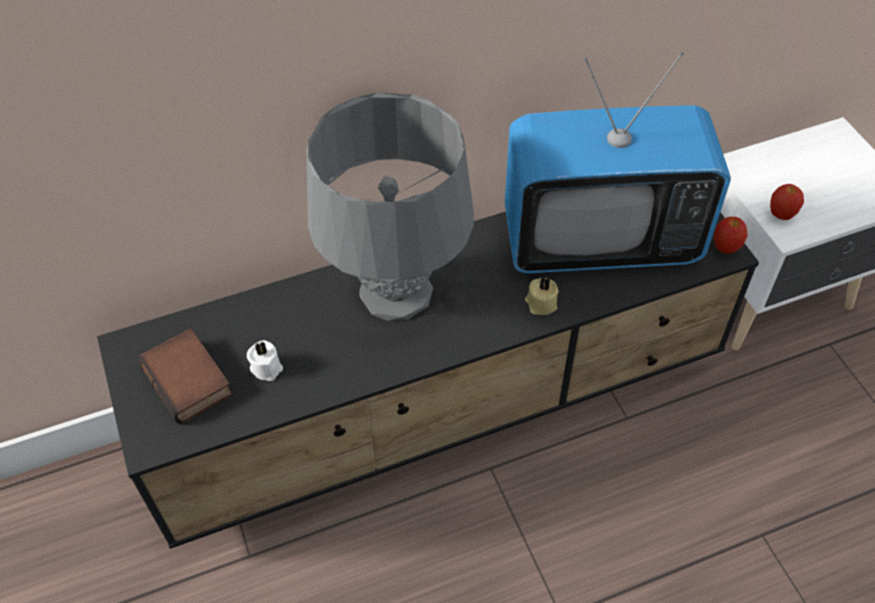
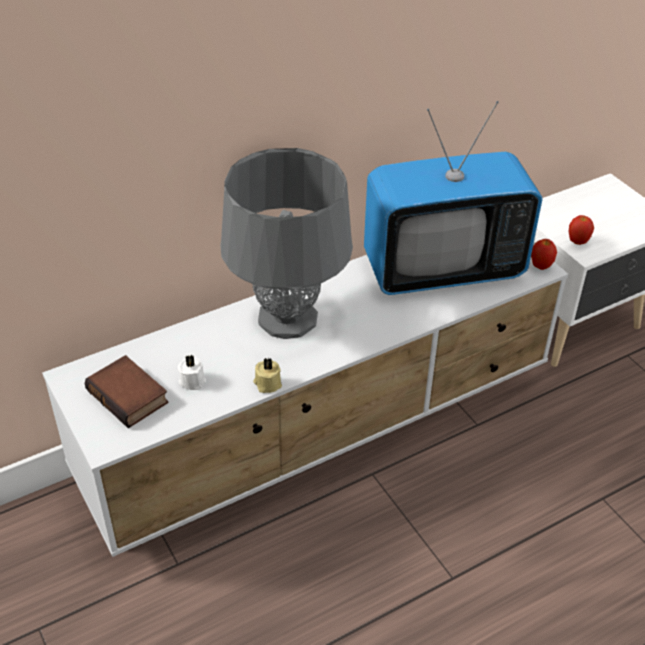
camera: 10 degrees left, 10 degrees down
(442, 408) = (322, 433): black tv stand -> white tv stand
(540, 303) = (405, 316): beige candle -> beige candle (267, 384)

